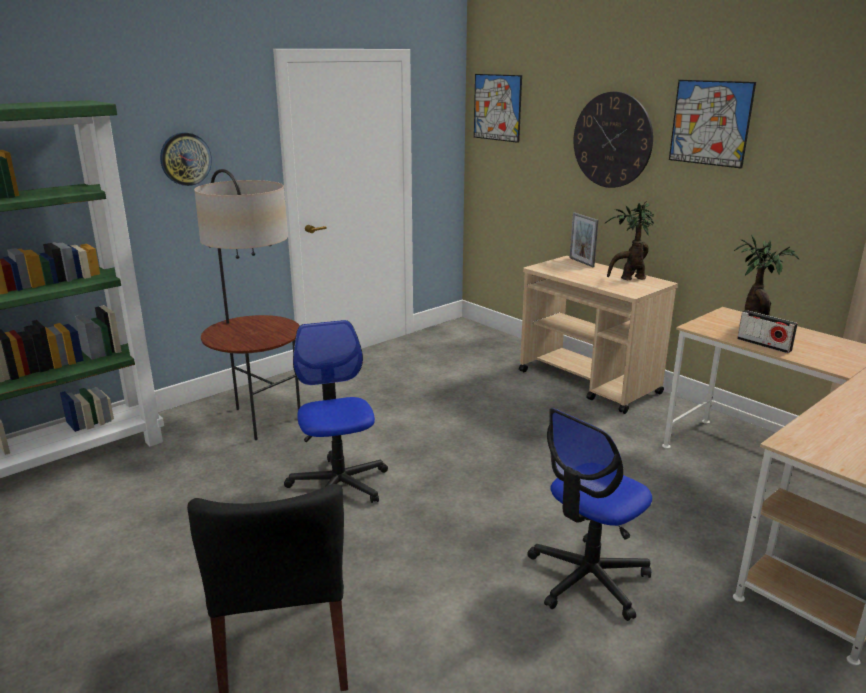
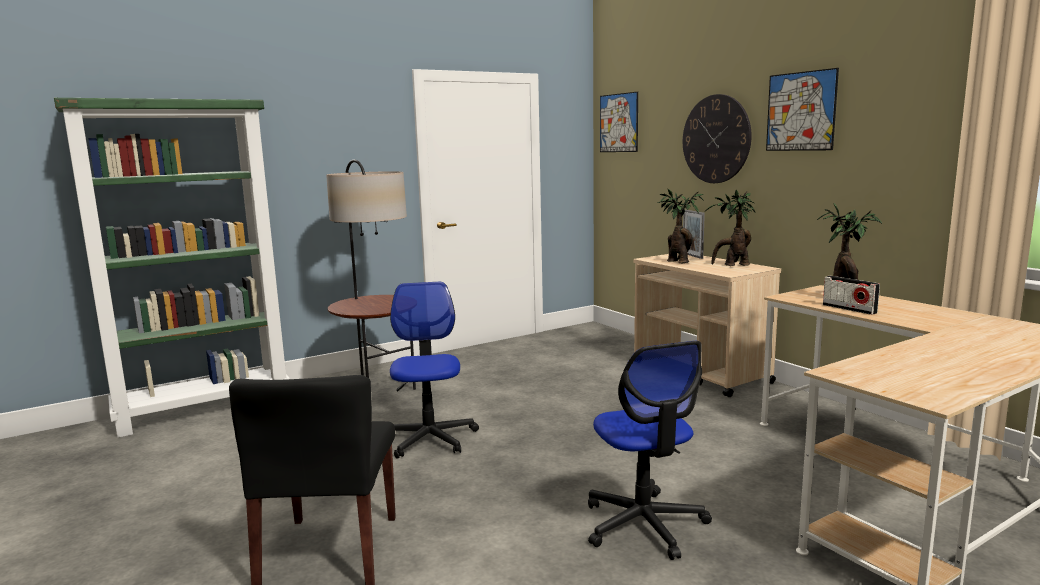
camera: 10 degrees right, 10 degrees down
(185, 159) = (330, 157): wall clock -> none
(570, 273) = (676, 262): none -> potted plant
(588, 578) = (644, 524): office chair -> office chair turned 75 degrees counterclockwise

